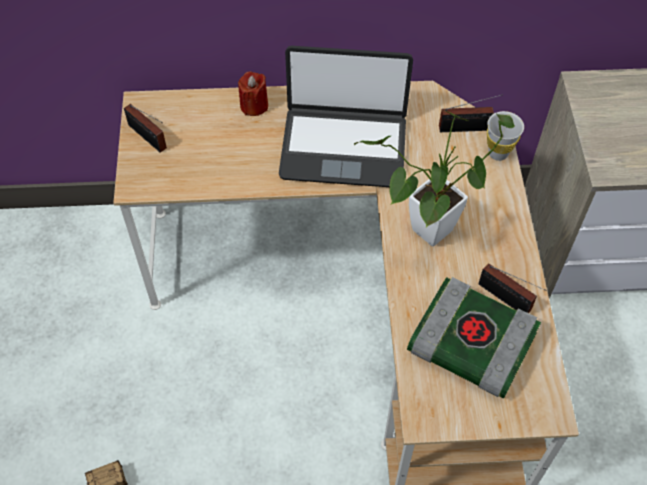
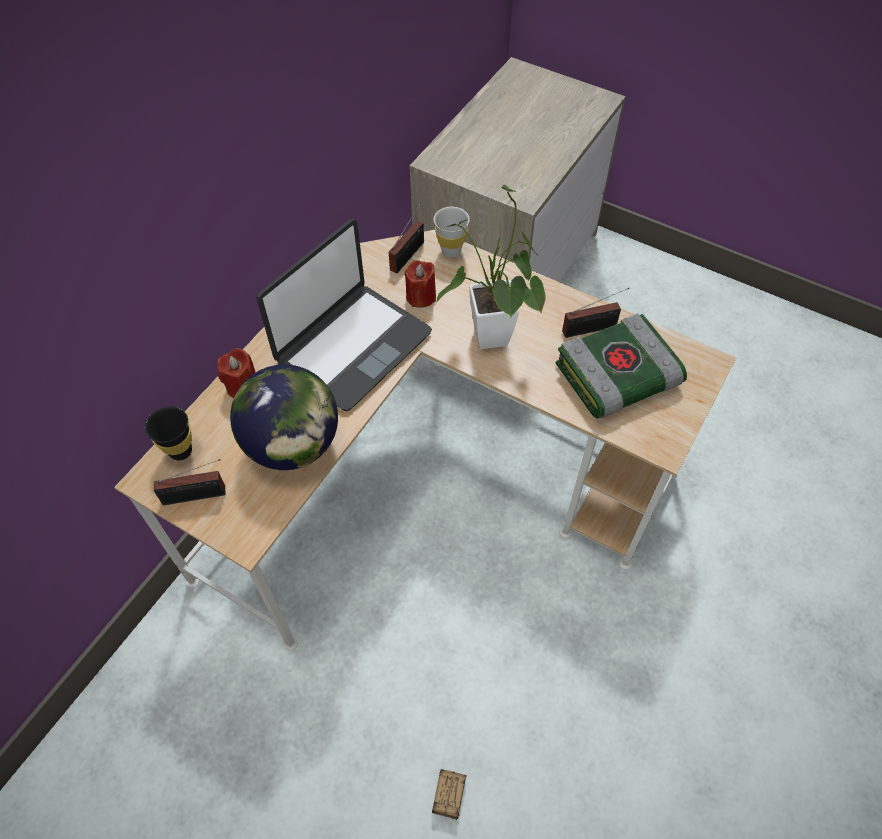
camera: 55 degrees left, 0 degrees up
(175, 107) = (180, 451): none -> black cup
(228, 164) = (293, 444): none -> globe
(431, 161) = (421, 296): none -> red candle

